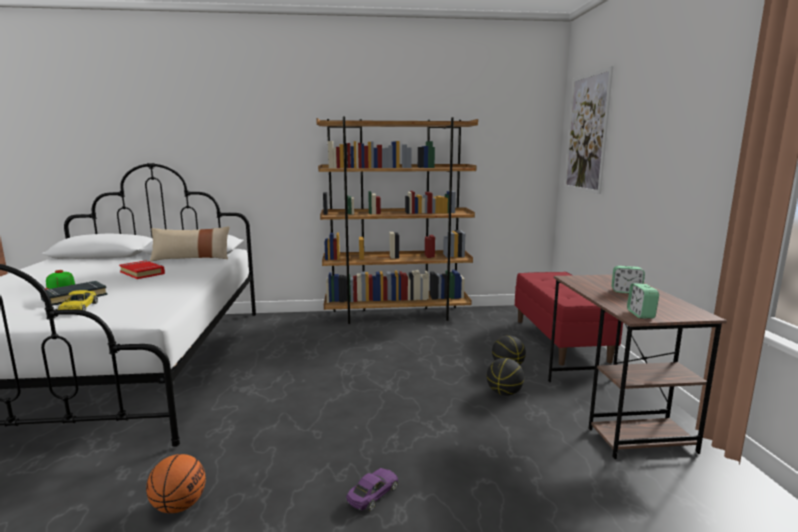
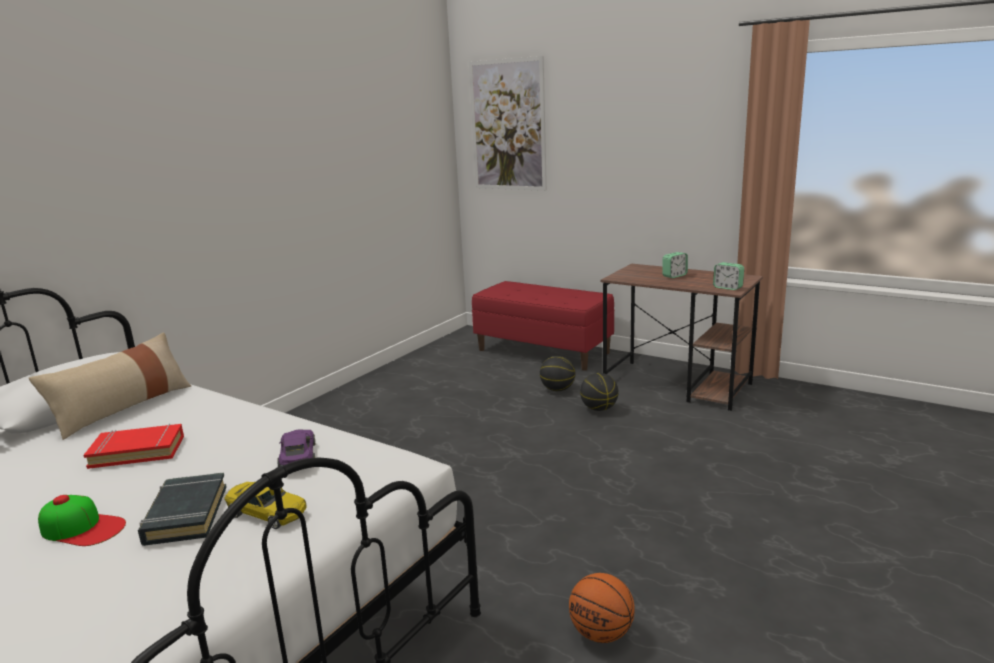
camera: 50 degrees left, 5 degrees up
(373, 494) = (684, 518): purple toy car -> purple toy car (298, 457)
(397, 315) = (356, 393): brown bookcase -> none

